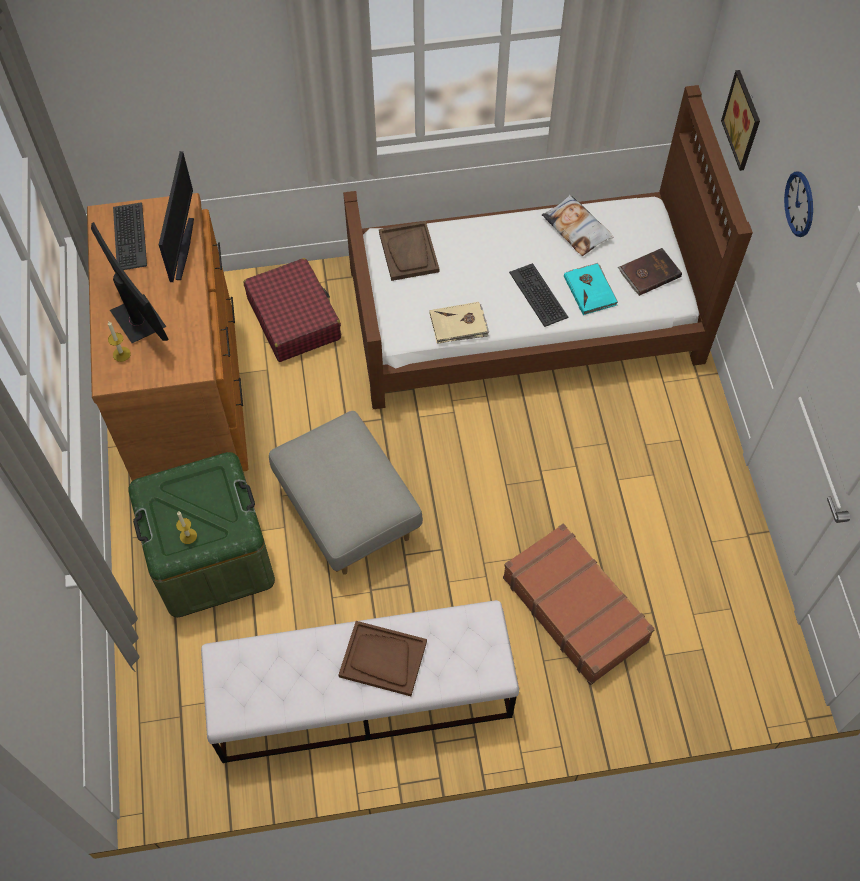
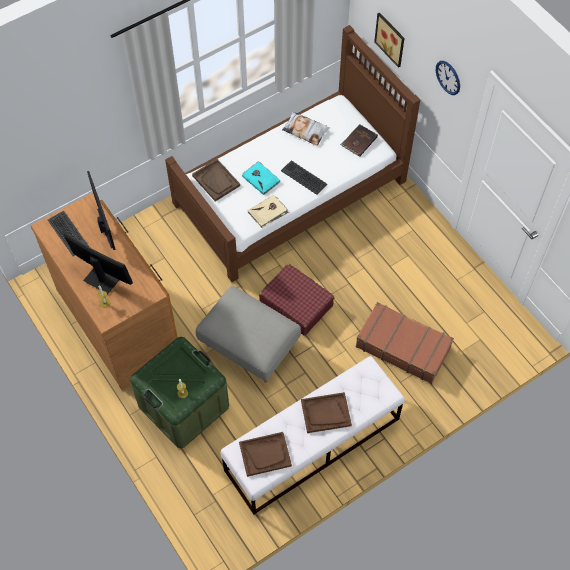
camera: 25 degrees left, 0 degrees up
(260, 681) = (265, 454): none -> brown tray
(294, 318) = (155, 247): red suitcase -> red suitcase (296, 304)
(590, 290) = (331, 163): turquoise book -> turquoise book (261, 179)

